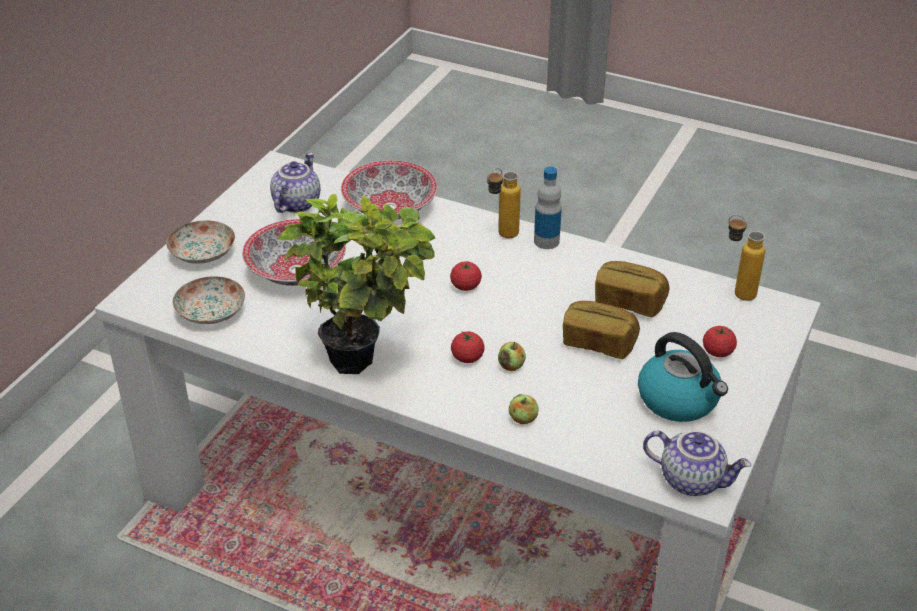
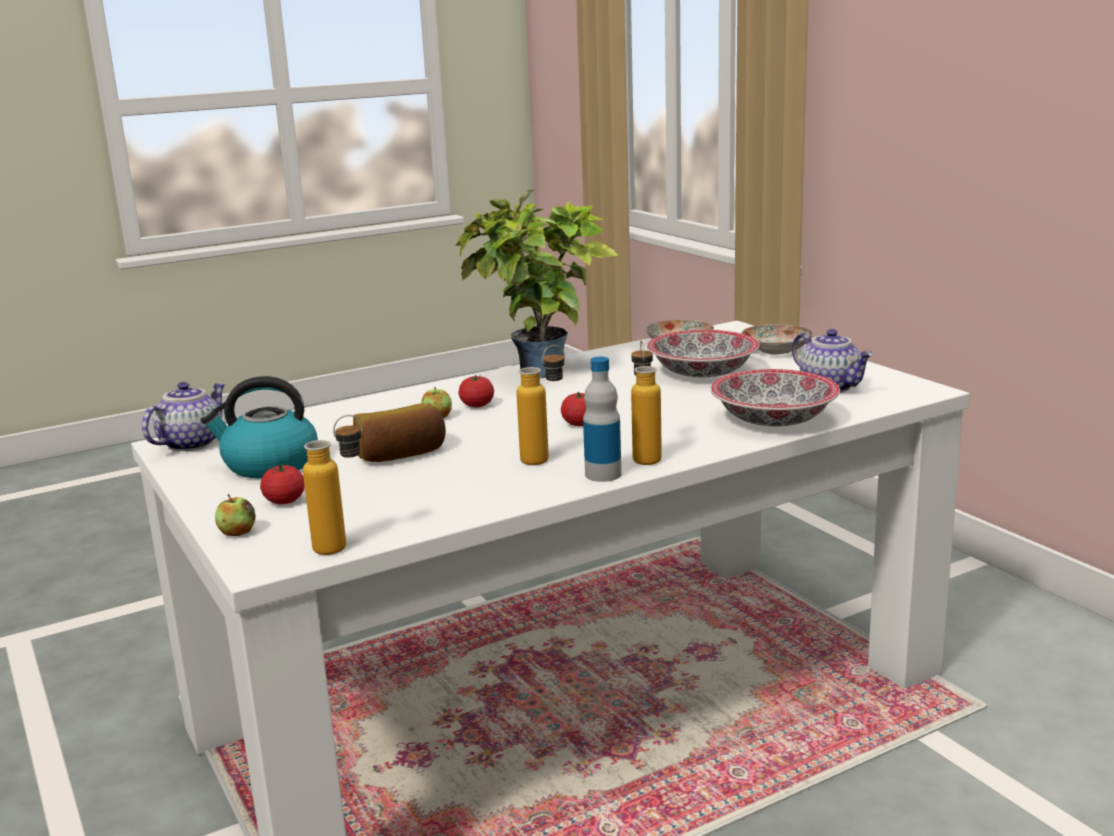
camera: 125 degrees right, 20 degrees down
(523, 419) = (371, 407): apple -> apple (237, 532)
(542, 274) = (545, 458): none -> bottle
(629, 302) = (432, 484): bread -> none
(692, 479) = (190, 443): teapot -> teapot turned 150 degrees clockwise

